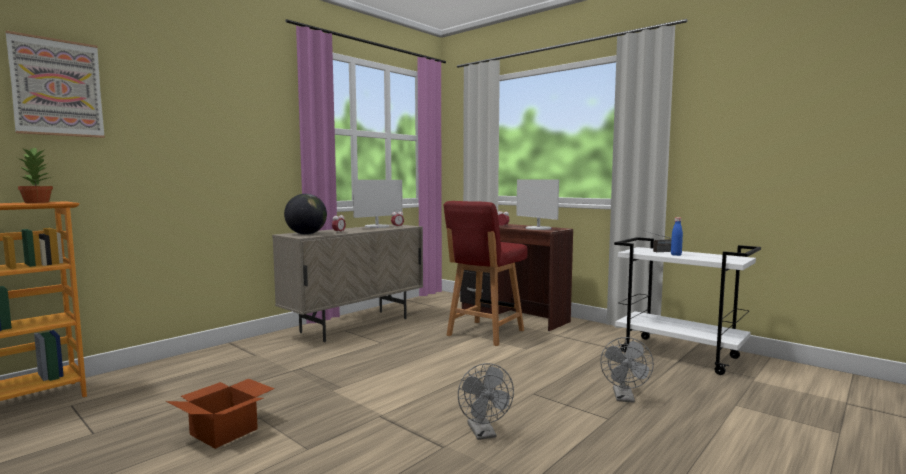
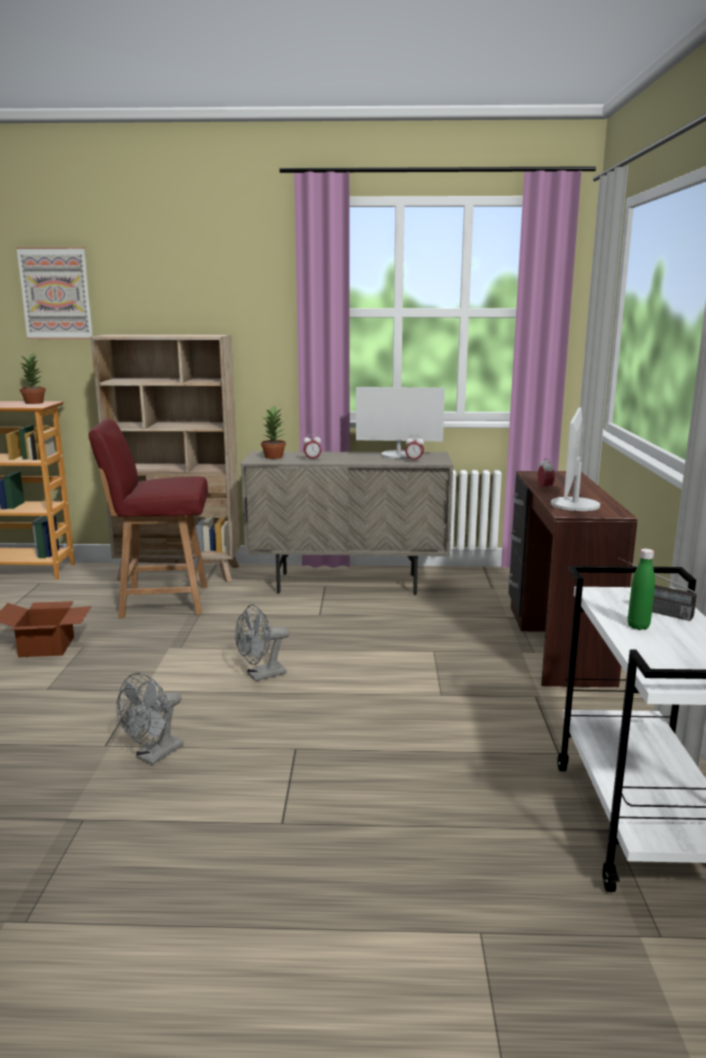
camera: 50 degrees right, 10 degrees up
(213, 355) = (180, 573): none -> beige bookcase
(306, 234) = (274, 457): globe -> potted plant
(484, 333) = (449, 651): red chair -> red chair (162, 601)
(624, 398) = (366, 818): grey fan -> grey fan (261, 675)
(676, 255) = (638, 626): blue bottle -> green bottle

